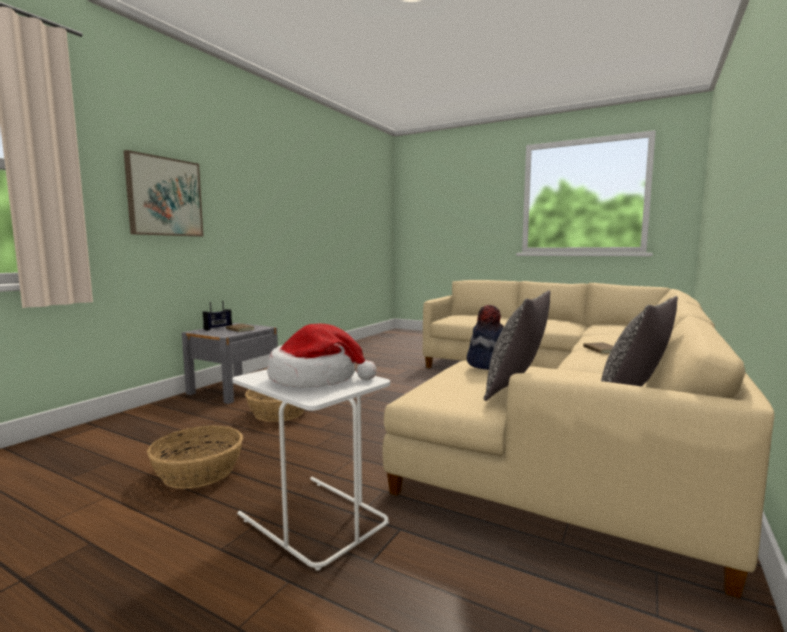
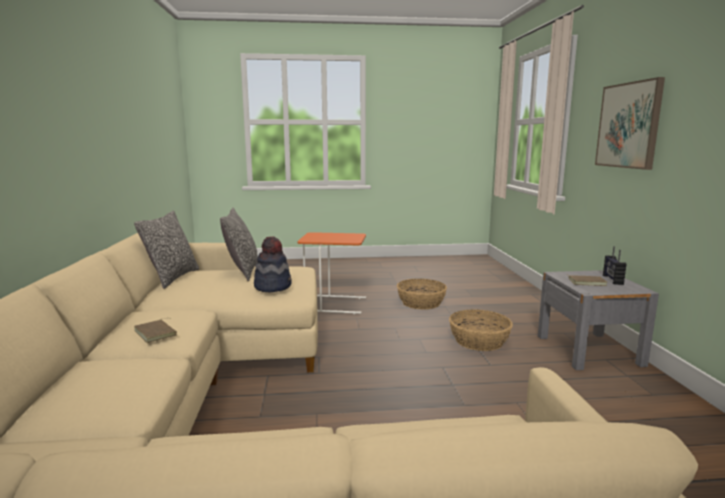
camera: 145 degrees right, 5 degrees up
(312, 519) = (335, 304): white side table -> orange side table
(316, 378) = (330, 237): hat -> none

